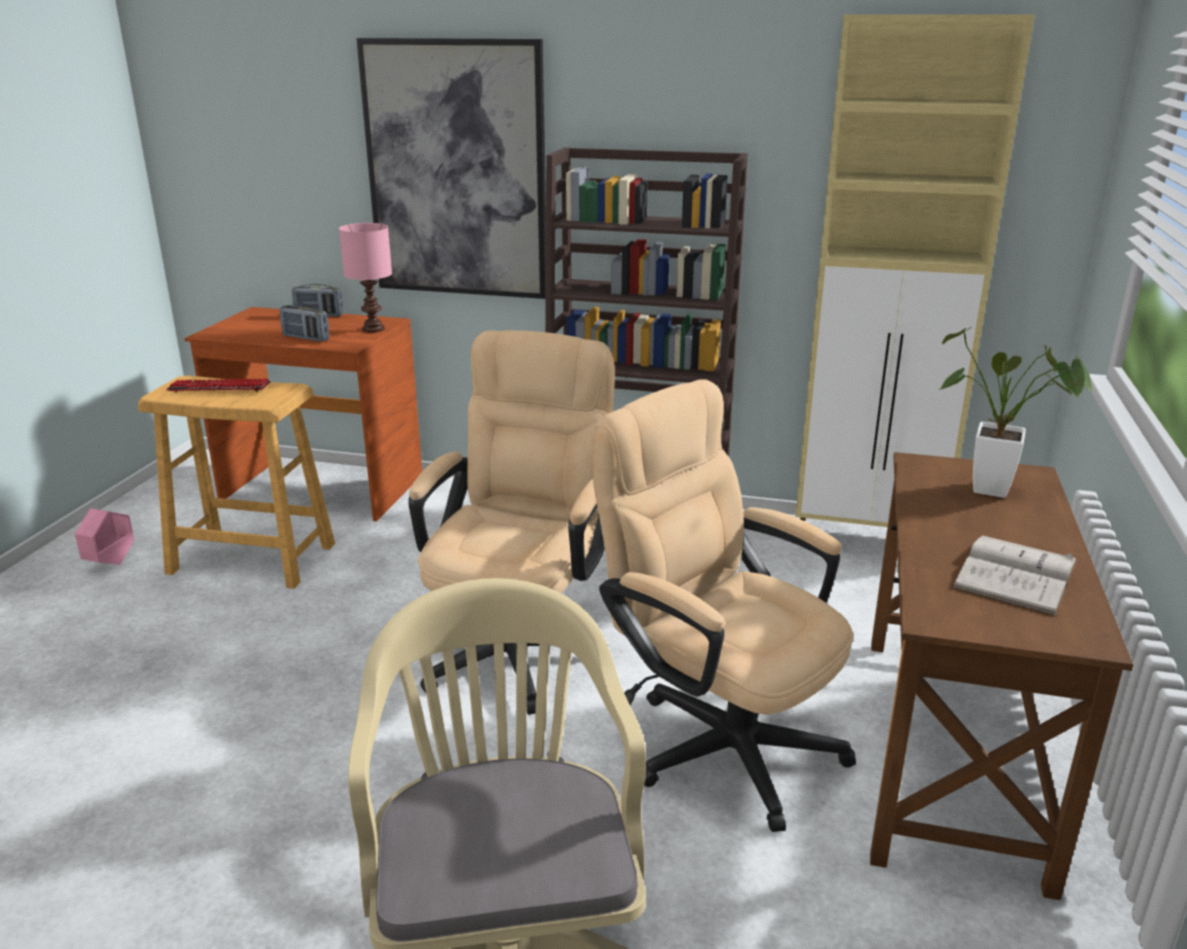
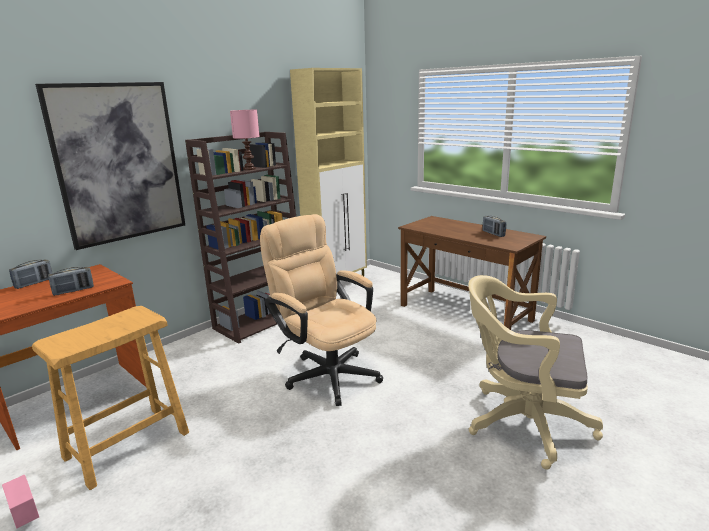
camera: 60 degrees left, 5 degrees down
(219, 388) = (90, 330): keyboard -> none
(372, 329) = (99, 274): pink table lamp -> pink table lamp (249, 169)
(718, 738) = (429, 347): beige office chair -> none
(1000, 492) = (441, 223): potted plant -> none
(1015, 574) = (493, 234): white book -> radio

